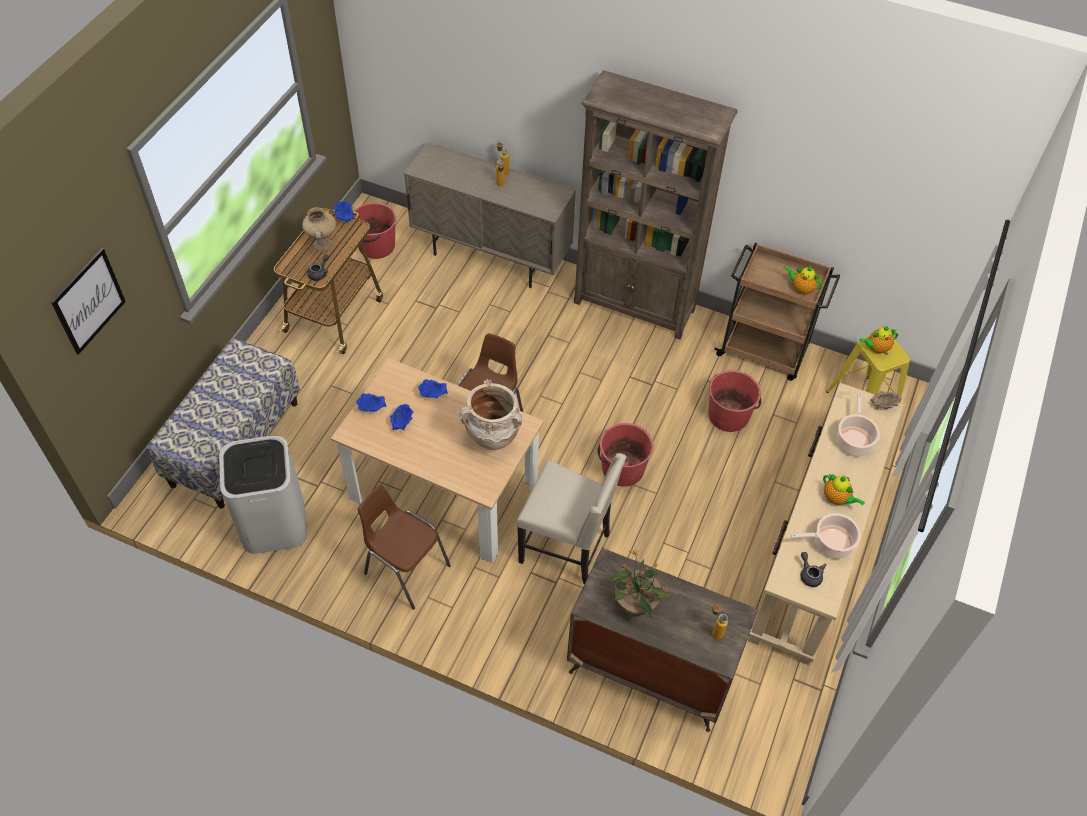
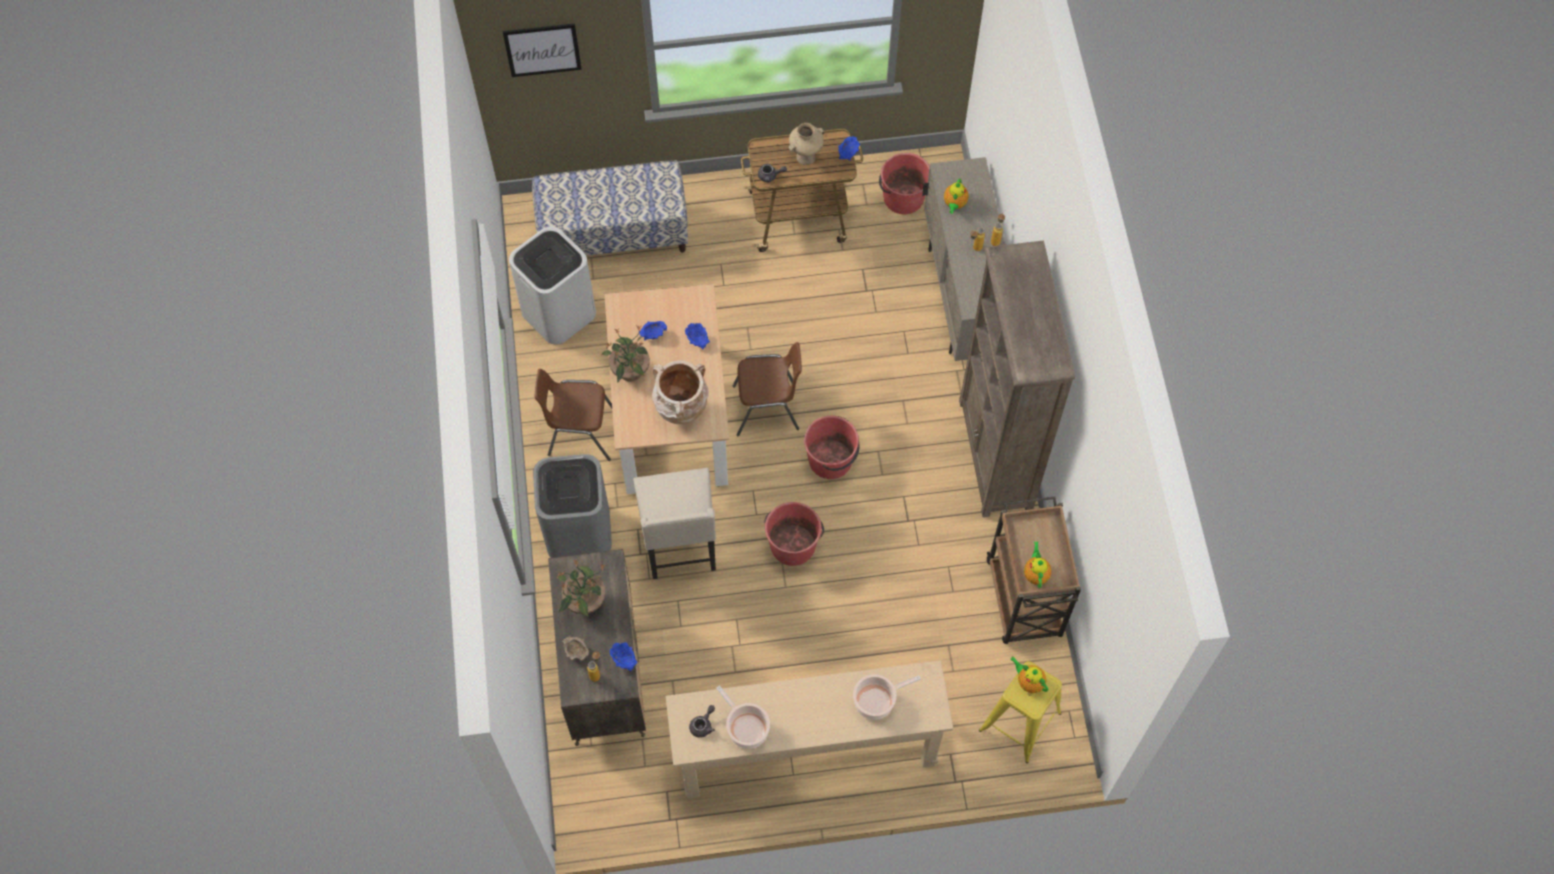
camera: 60 degrees right, 10 degrees up
(372, 408) = (652, 304): blue bowl -> blue bowl (624, 660)
(405, 569) = (579, 433): brown chair -> brown chair turned 90 degrees counterclockwise
(424, 458) = (630, 371): none -> potted plant
(499, 620) = (578, 530): none -> grey trash can
(728, 415) = (919, 605): red bucket -> red bucket (831, 460)
(837, 499) = (799, 714): teapot -> teapot (954, 204)
(883, 405) = (938, 710): beige bowl -> beige bowl (576, 652)

